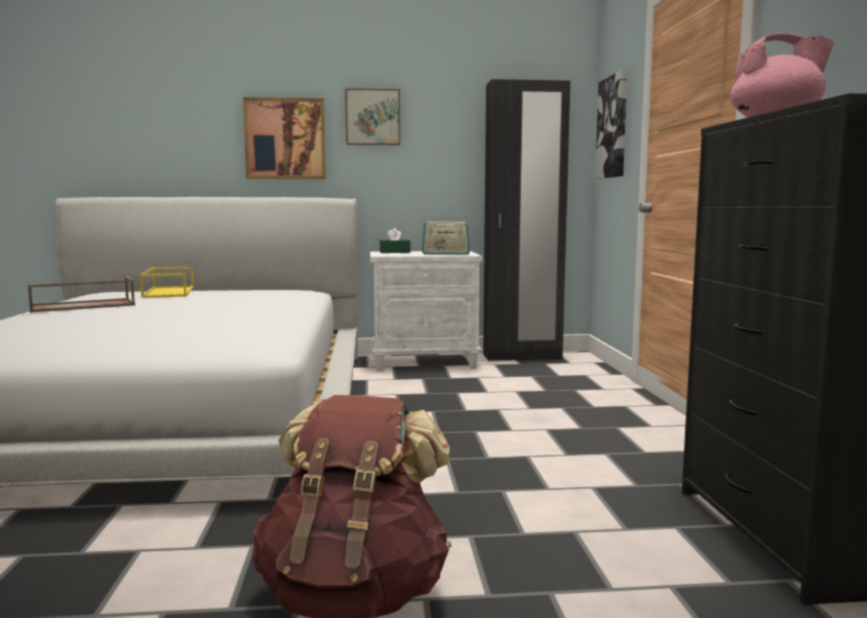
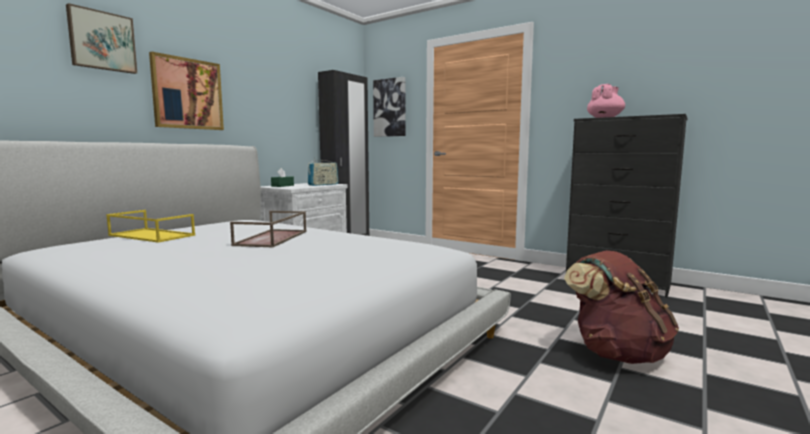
camera: 50 degrees left, 0 degrees up
(81, 306) = (148, 257): brown tray -> brown tray (272, 238)
(372, 117) = (251, 84): picture -> picture (102, 41)

